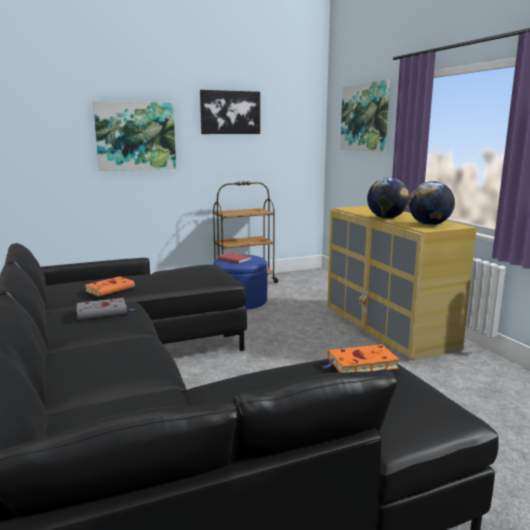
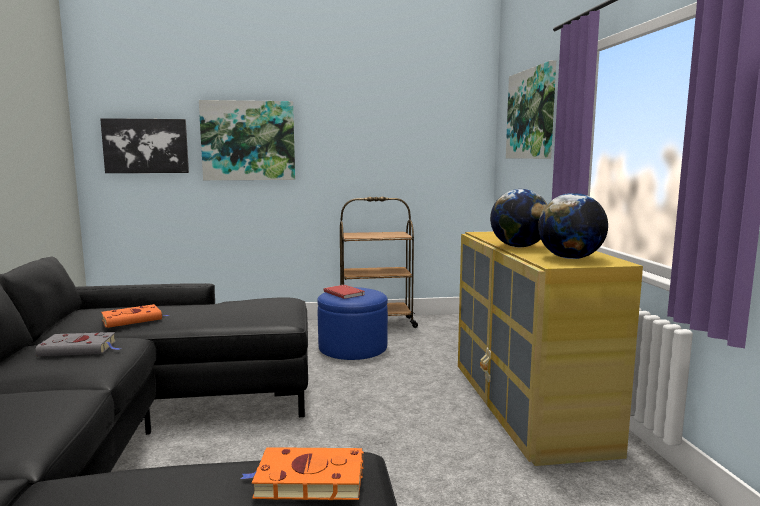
camera: 15 degrees right, 5 degrees down
(230, 112) = (365, 113): picture -> picture (146, 146)

